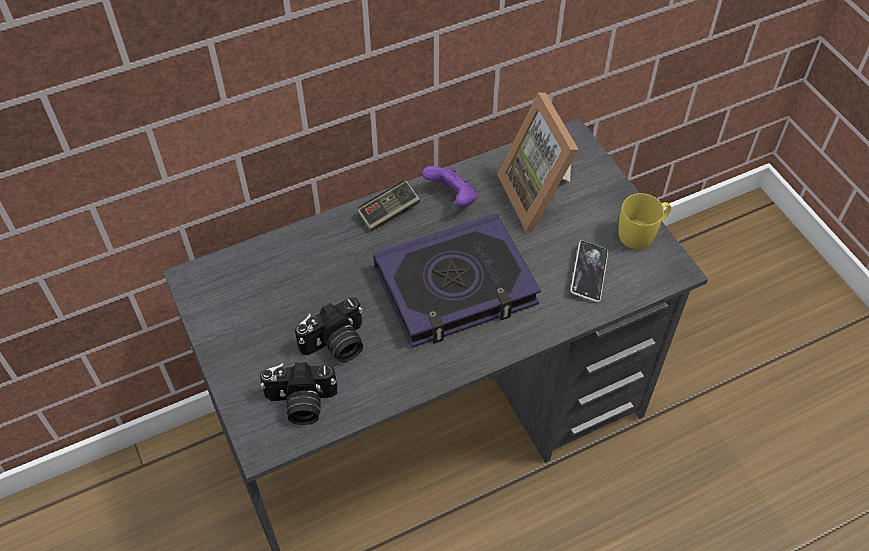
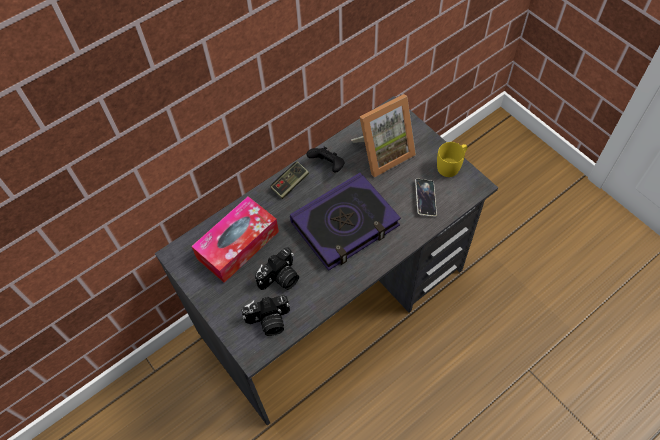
camera: 10 degrees left, 5 degrees up
(287, 283) = (238, 245): none -> tissue box
(452, 198) = (328, 166): purple game controller -> black game controller
(540, 195) = (383, 153): picture frame -> picture frame turned 90 degrees counterclockwise

